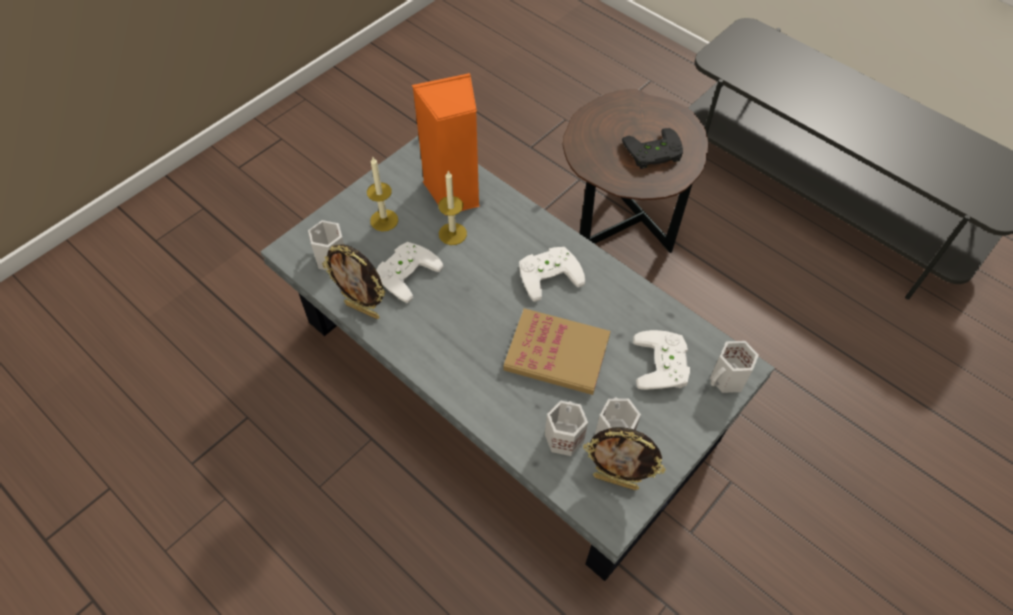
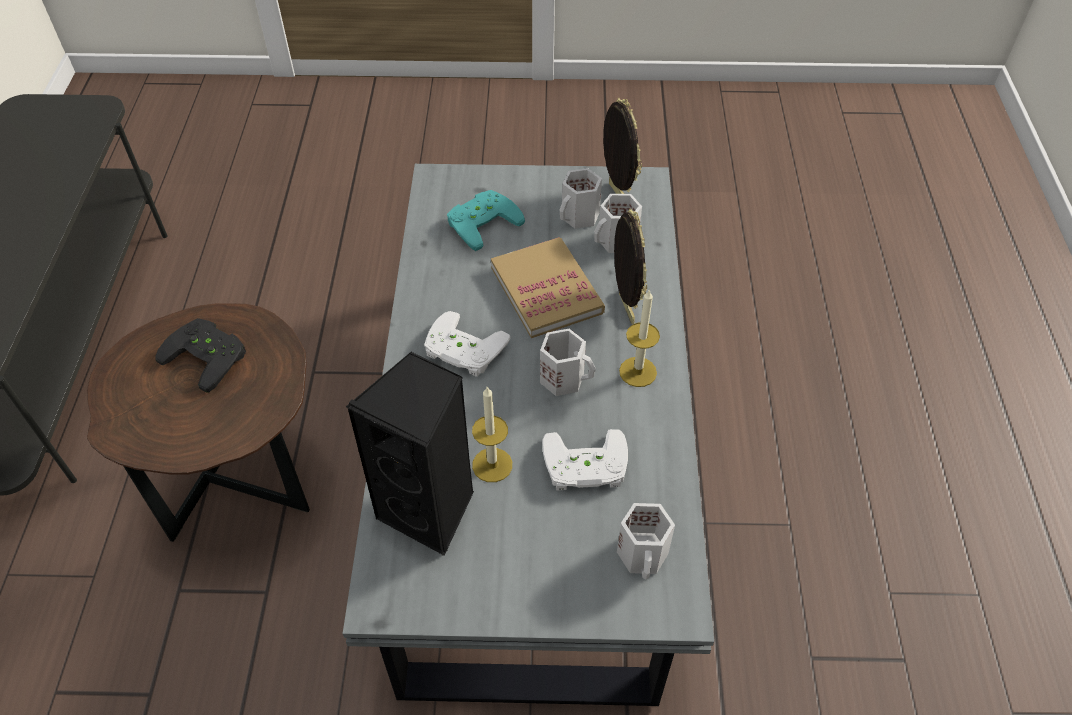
camera: 130 degrees left, 5 degrees down
(363, 310) = (666, 466): picture frame -> picture frame (624, 307)
(384, 220) = (539, 547): candle -> candle (638, 372)
(454, 193) = (431, 510): orange speaker -> black speaker
(665, 364) = (481, 221): white game controller -> turquoise game controller
(727, 379) = (456, 181): white mug -> white mug (564, 378)

